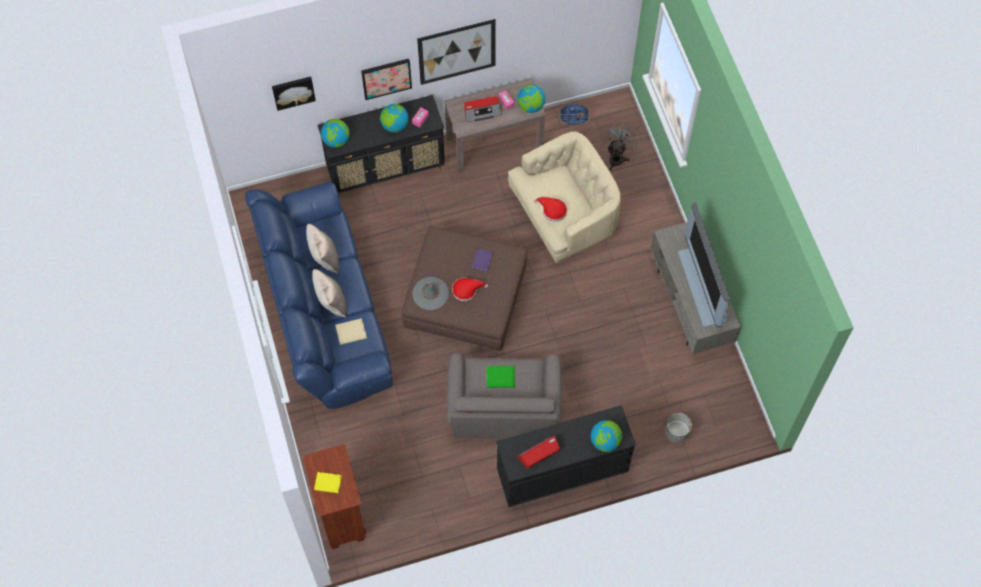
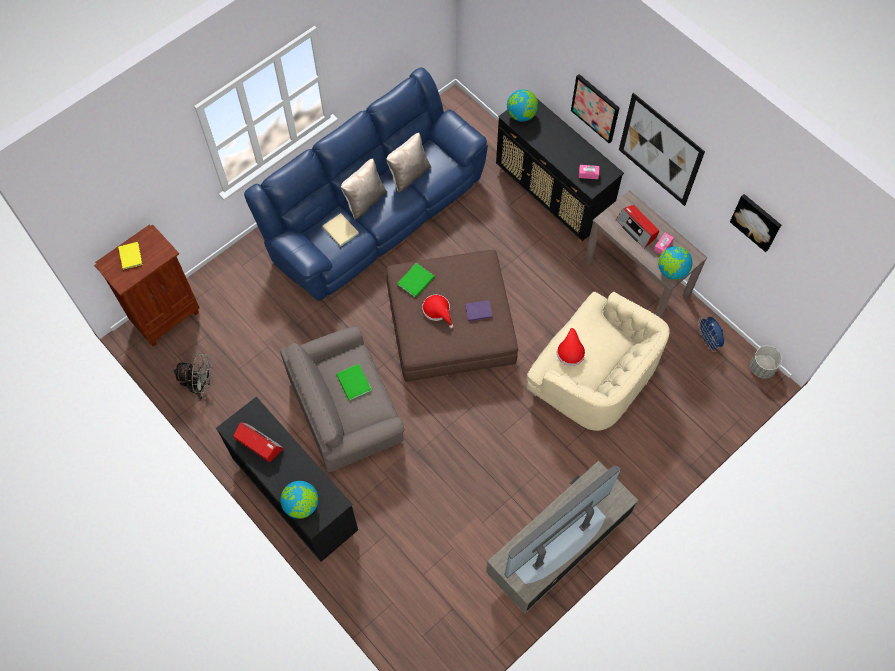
camera: 65 degrees right, 0 degrees up
(293, 91) = (523, 33): picture -> picture (756, 221)
(394, 125) = (567, 155): globe -> none
(430, 293) = (417, 280): grey hat -> green book
(618, 156) = (694, 401): grey fan -> grey fan (200, 386)
(677, 432) = (394, 597): grey planter -> grey planter (762, 368)

